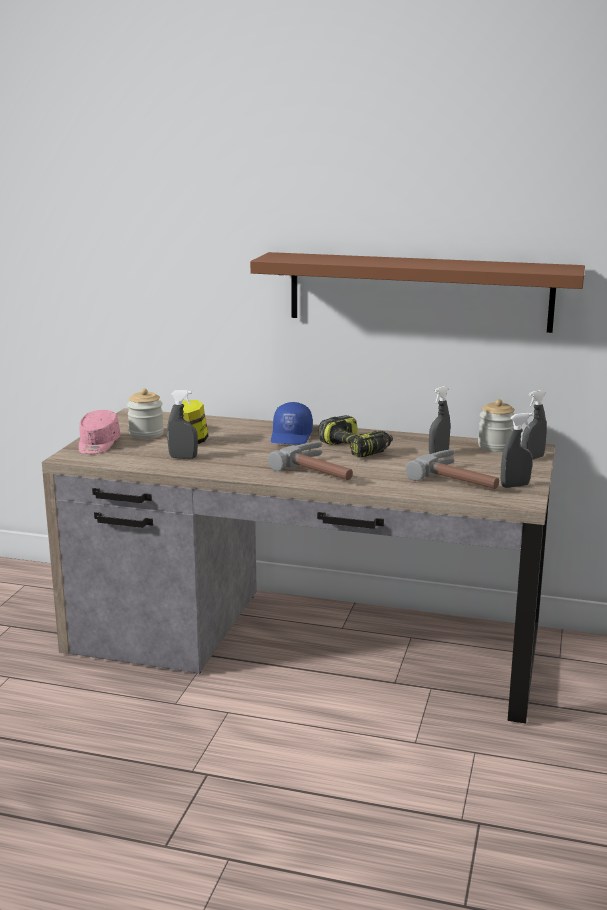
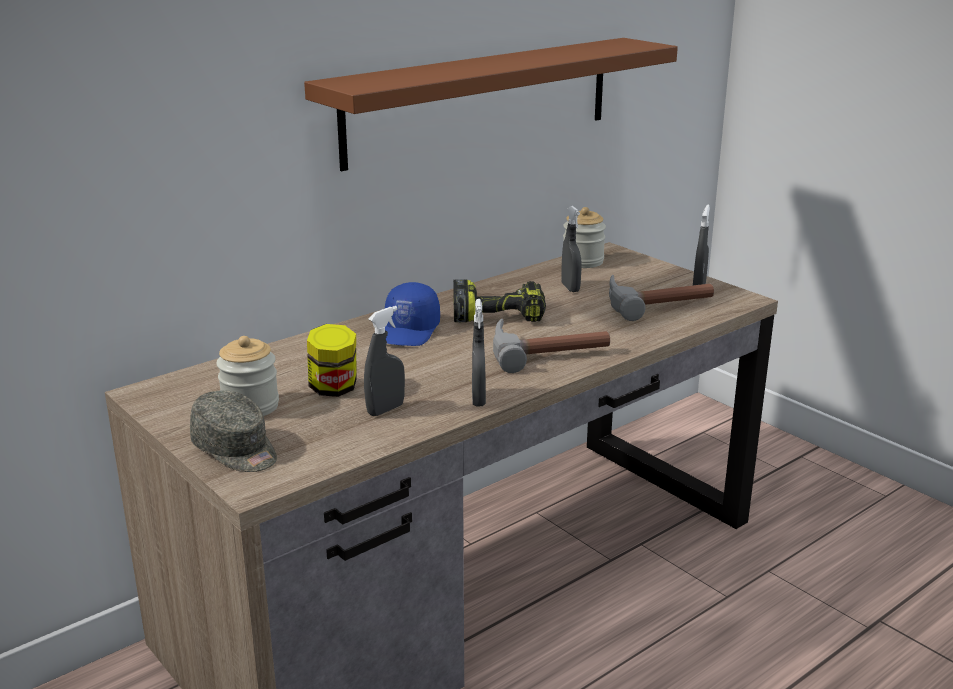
camera: 55 degrees left, 5 degrees up
(98, 444) = (236, 450): pink cap -> grey cap
(292, 437) = (410, 331): blue cap -> blue cap turned 60 degrees clockwise
(532, 458) = (635, 260): grey spray bottle -> grey spray bottle (478, 399)

